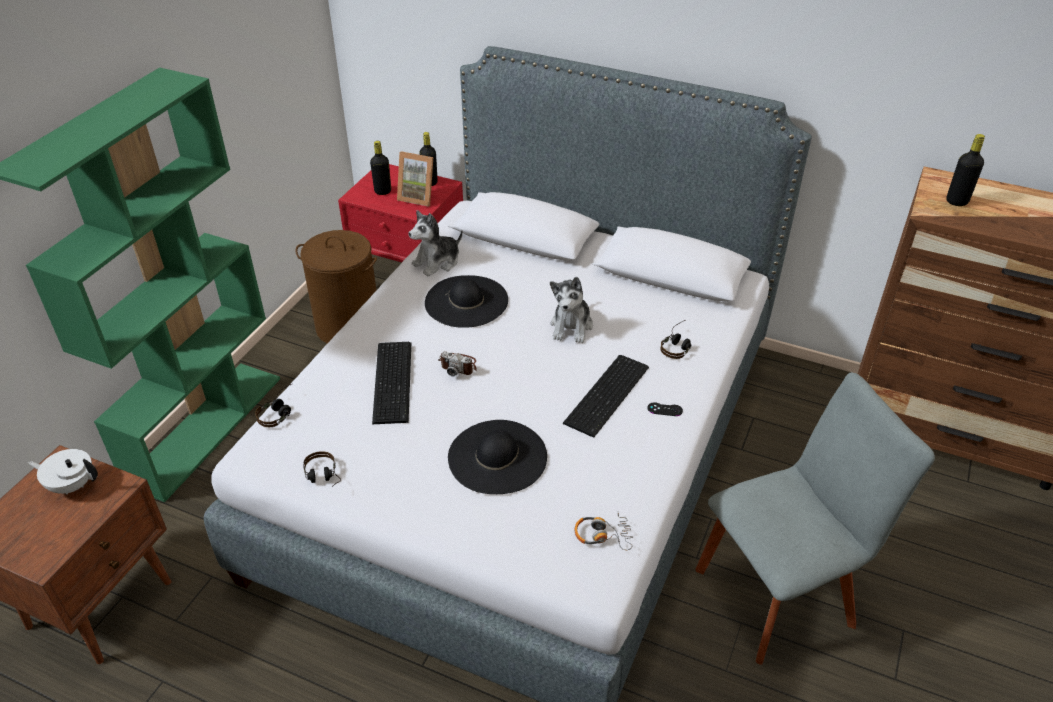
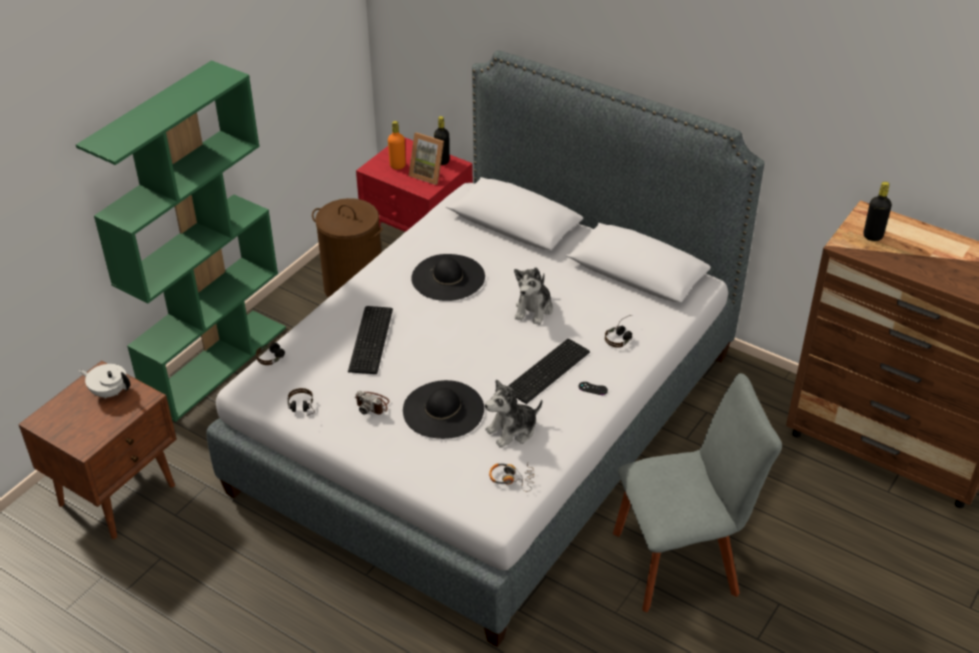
camera: 10 degrees right, 0 degrees up
(383, 191) = (397, 166): black bottle -> orange bottle
(437, 262) = (431, 239): plush toy -> plush toy (512, 430)
(458, 365) = (429, 332): camera -> camera (372, 404)

